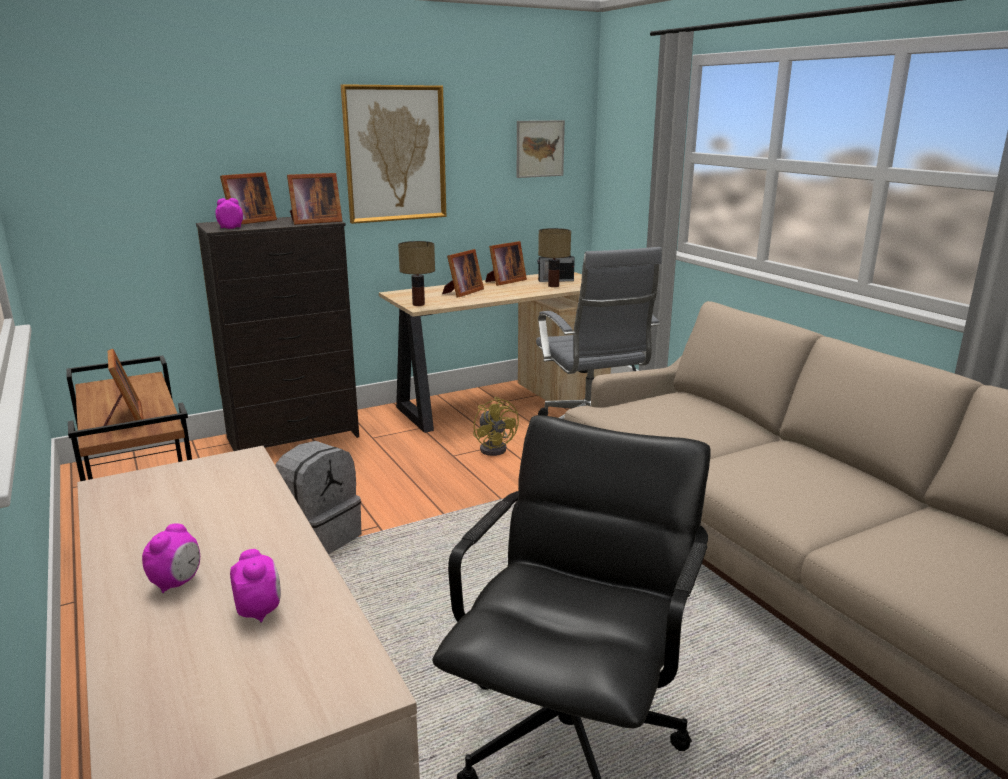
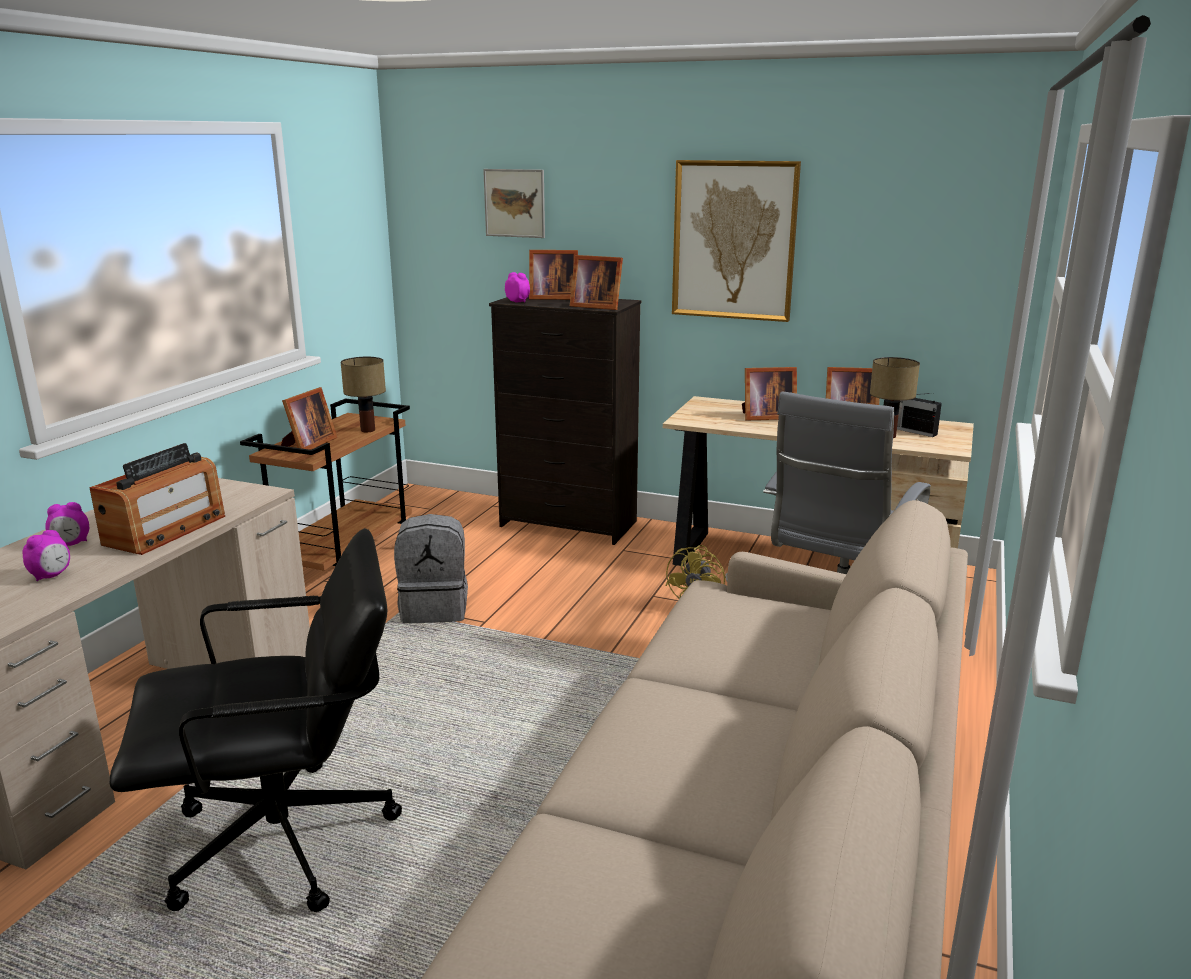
camera: 50 degrees right, 0 degrees up
(248, 522) = (166, 530): none -> radio
(419, 304) = (689, 417): table lamp -> table lamp (367, 430)
(540, 148) = (945, 248): picture -> picture (514, 203)

